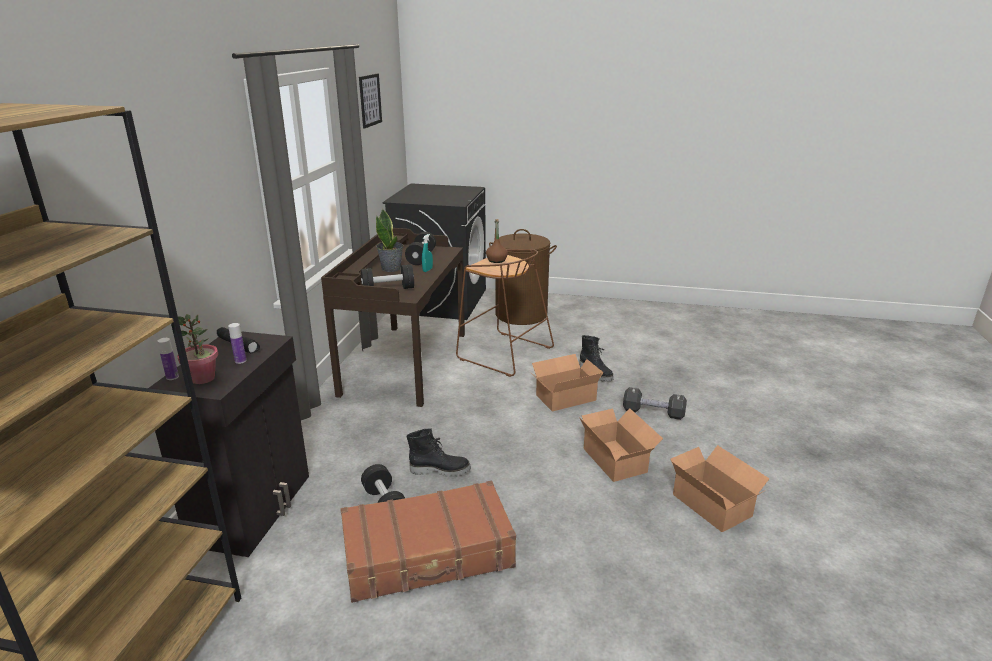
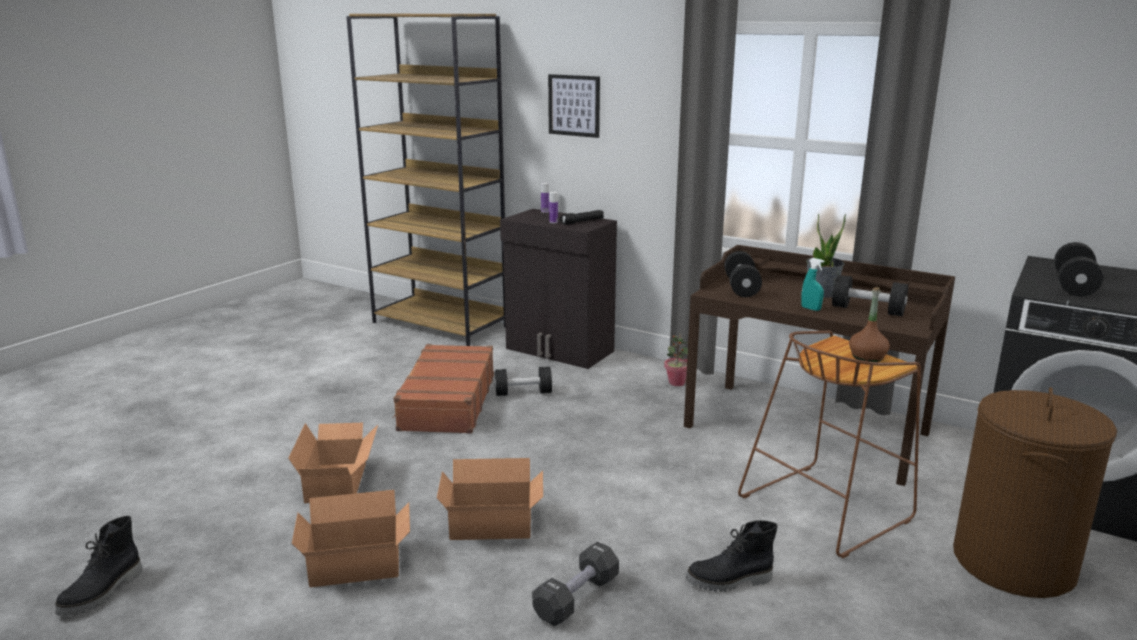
camera: 110 degrees right, 5 degrees down
(203, 378) = (535, 216): potted plant -> potted plant (676, 383)
(370, 100) = (1059, 87): picture -> picture (574, 105)
(440, 198) = (1073, 285): none -> black dumbbell
(440, 470) = (554, 421): black boot -> black boot (102, 593)
(563, 397) = (663, 527): cardboard box -> cardboard box (339, 481)

